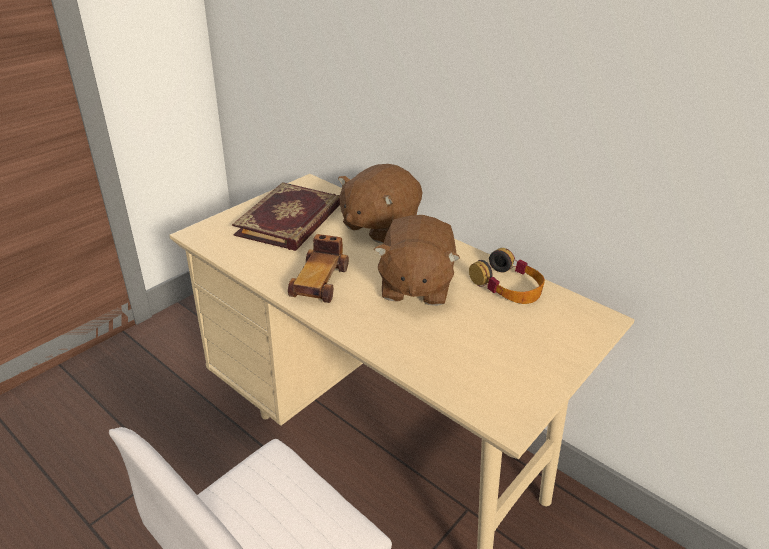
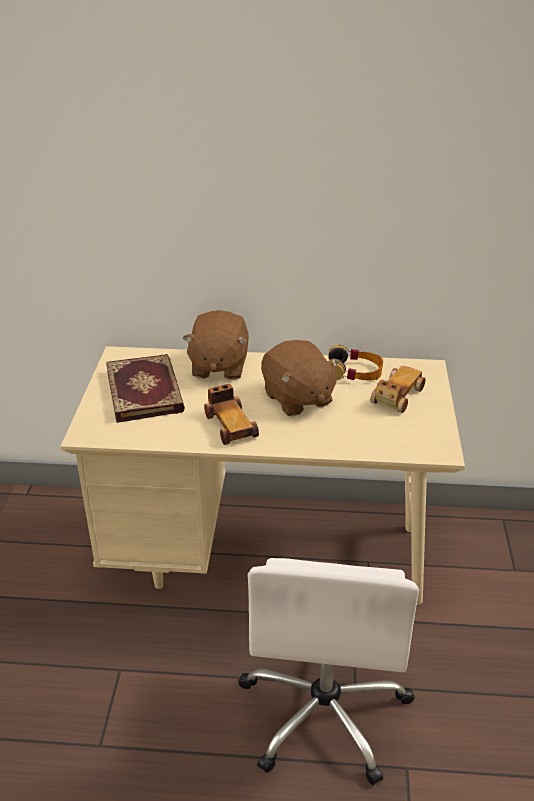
camera: 35 degrees left, 0 degrees up
(526, 332) = (397, 396): none -> toy car

